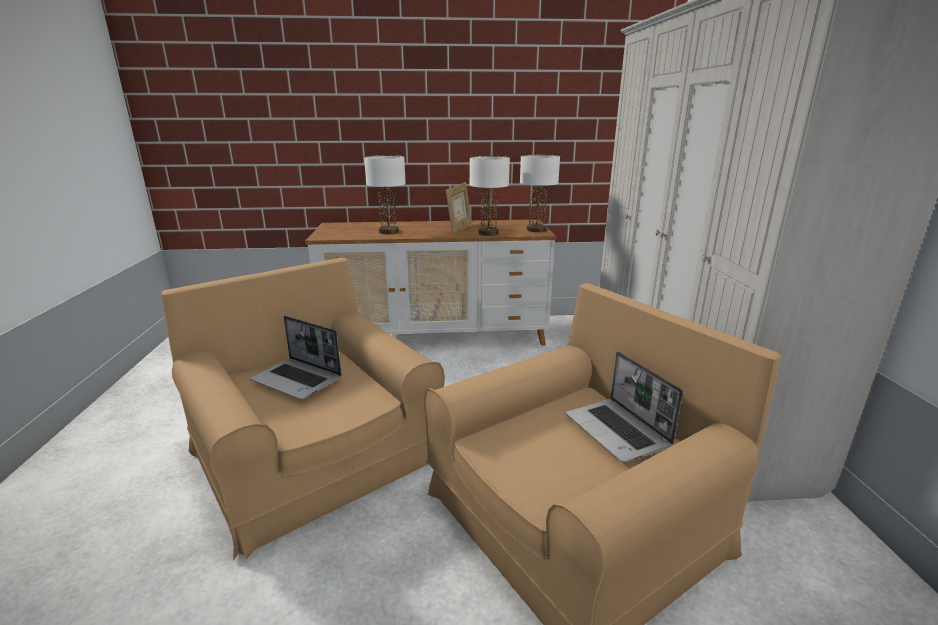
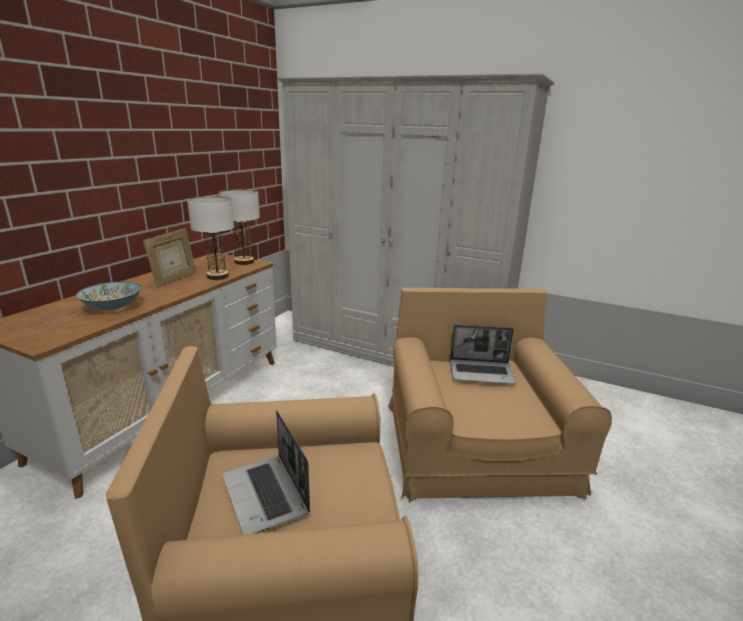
camera: 60 degrees left, 0 degrees up
(298, 380) = (266, 495): laptop -> laptop turned 90 degrees clockwise
(389, 231) = (113, 307): table lamp -> bowl
(459, 228) = (175, 280): picture frame -> picture frame turned 60 degrees clockwise

